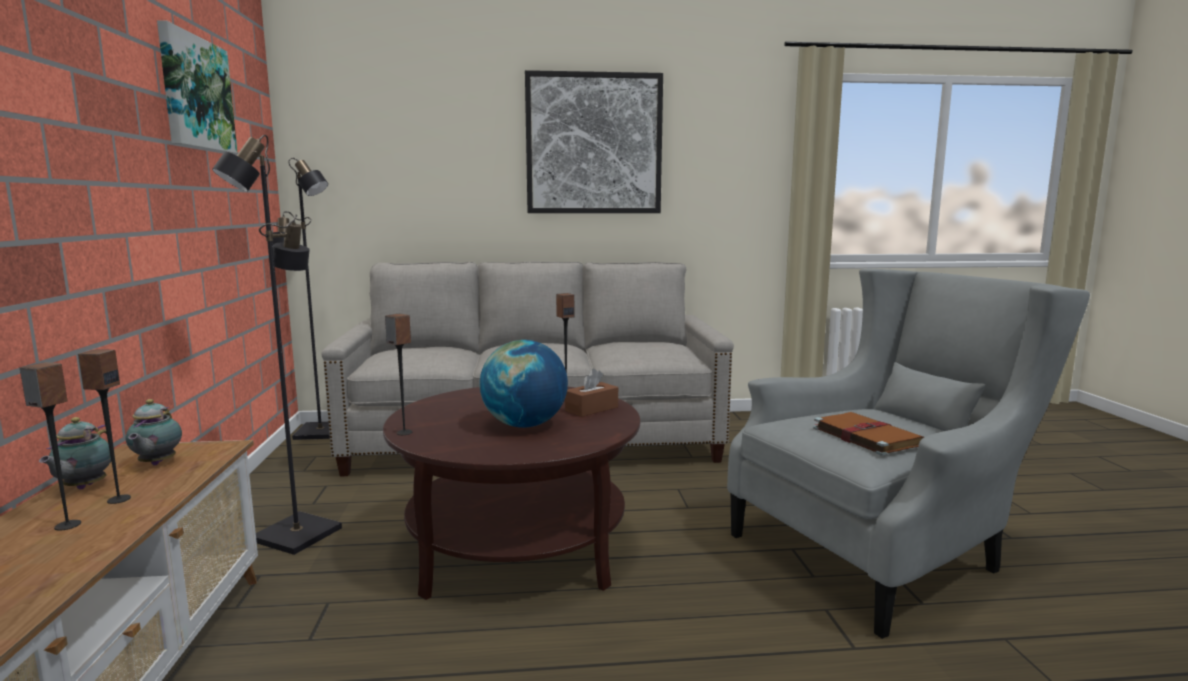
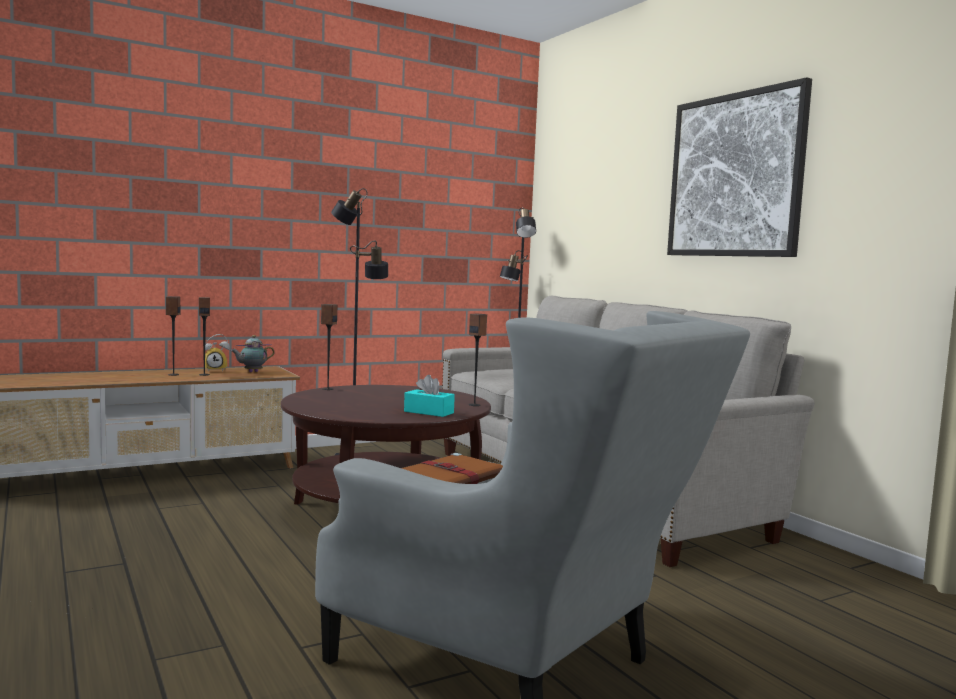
camera: 65 degrees right, 5 degrees down
(83, 488) = (216, 370): teapot -> alarm clock
(195, 93) = (414, 165): picture -> none
(524, 425) = (368, 404): globe -> none
(591, 409) = (429, 412): brown tissue box -> turquoise tissue box

